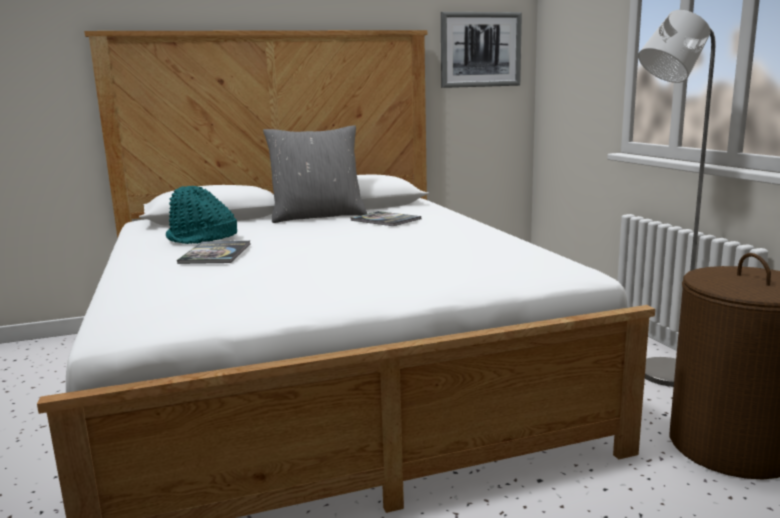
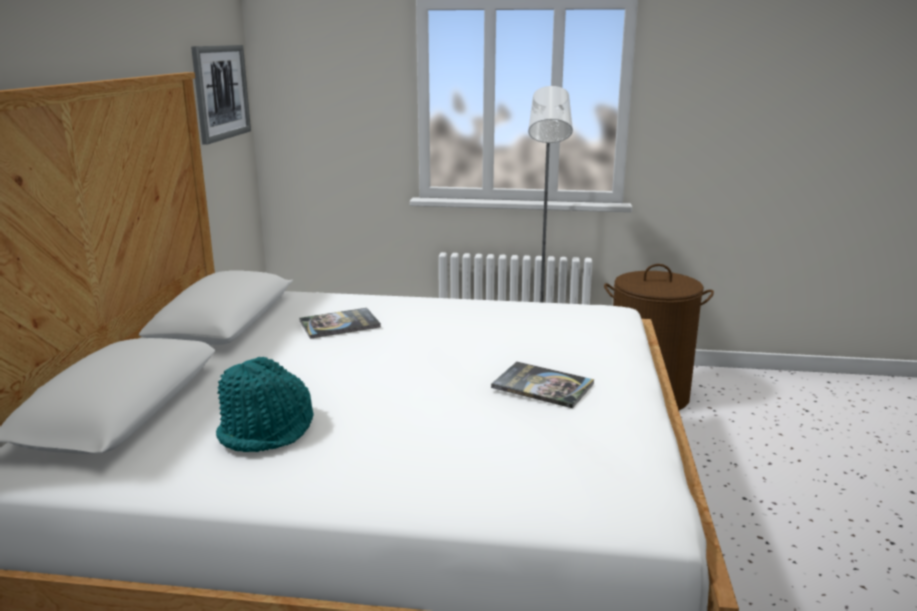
camera: 65 degrees left, 5 degrees up
(216, 253) = (385, 429): book -> book (542, 386)
(318, 216) = (245, 349): grey pillow -> none

